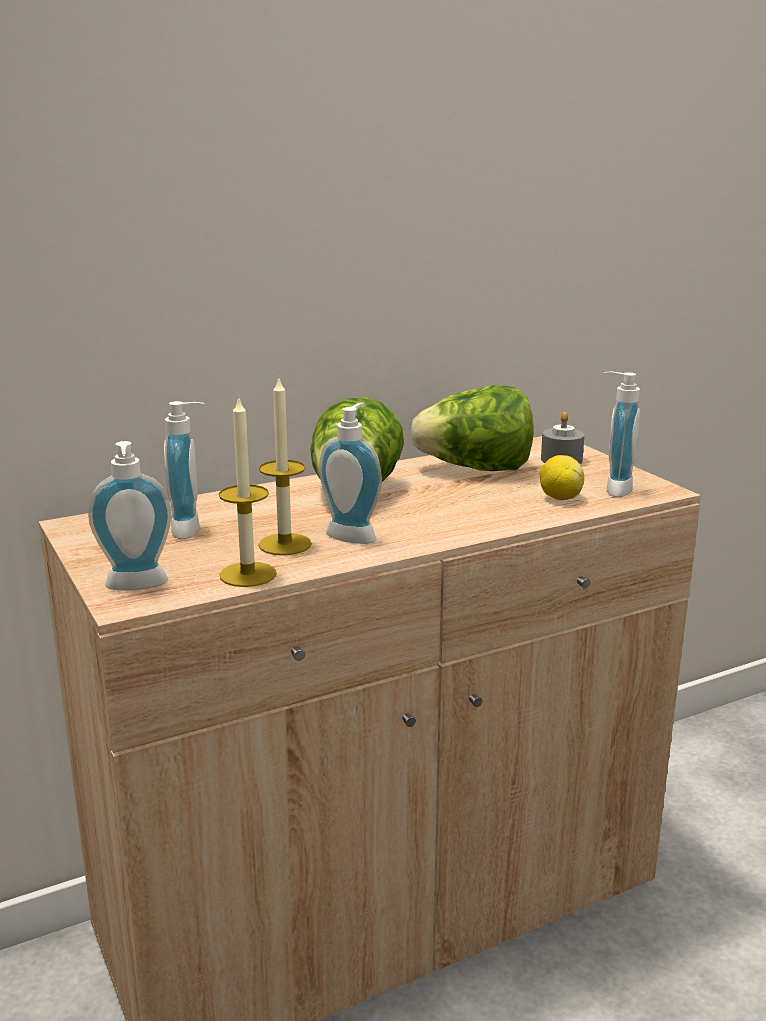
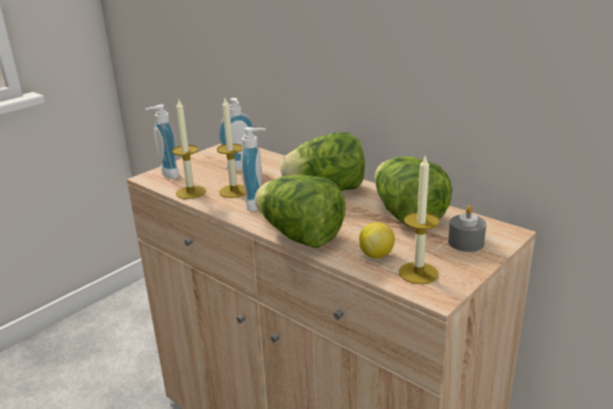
camera: 70 degrees right, 5 degrees up
(481, 525) = (299, 236): none -> lettuce
(613, 489) = (418, 273): soap dispenser -> candle

